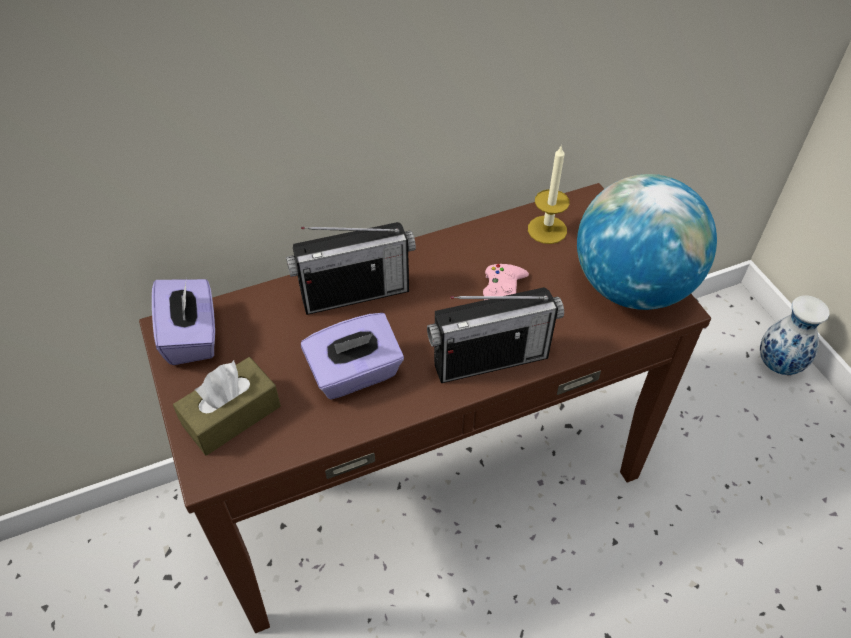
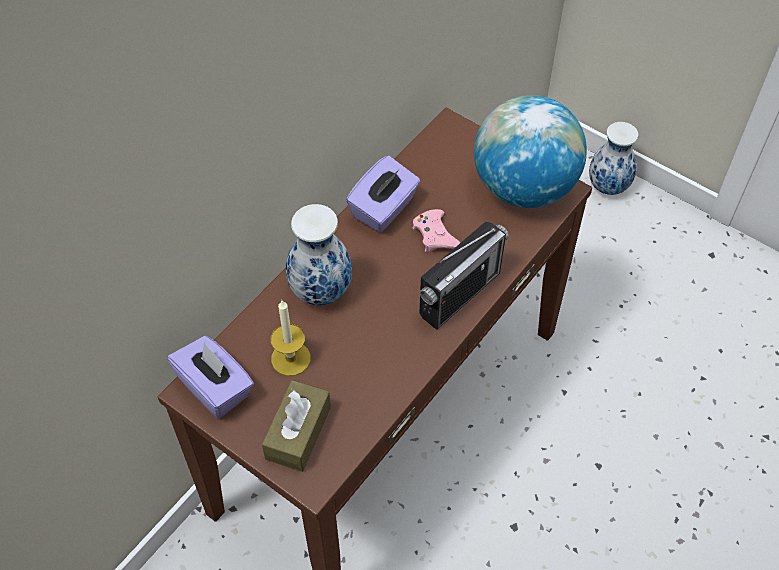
camera: 30 degrees left, 5 degrees up
(355, 293) = (320, 290): radio -> vase
(355, 374) = (368, 354): purple tissue box -> purple tissue box (384, 209)
(547, 229) = (432, 167): candle -> candle (290, 358)

